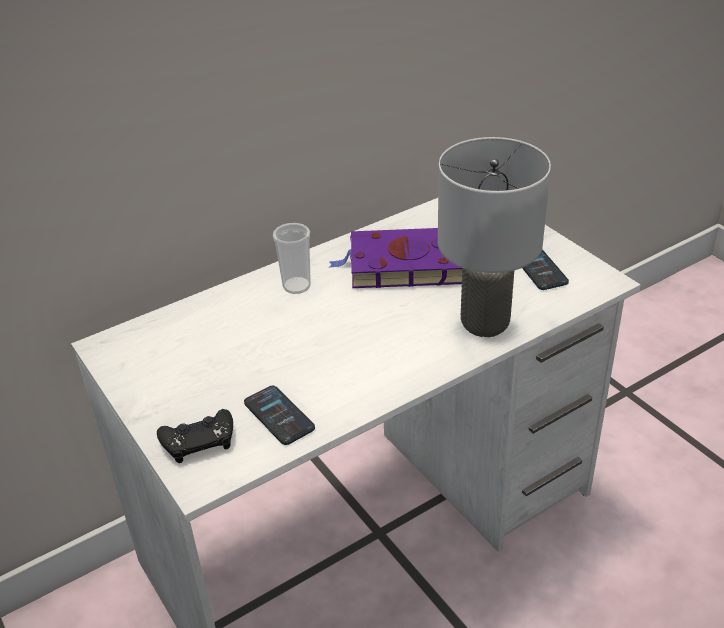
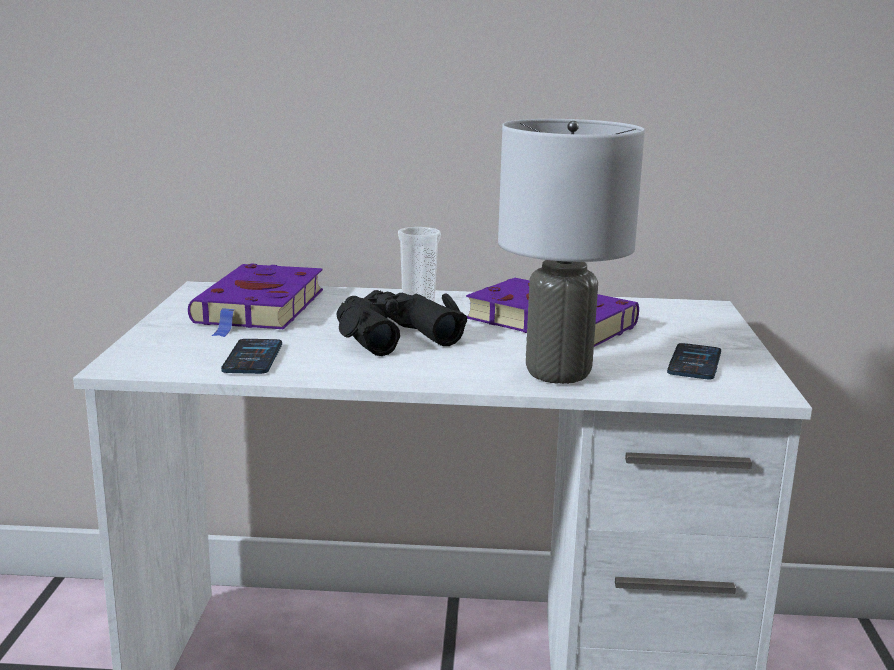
camera: 35 degrees right, 20 degrees down
(190, 351) = (259, 308): none -> purple book
(198, 440) = (166, 348): black game controller -> none
(331, 334) = (392, 335): none -> black binoculars

